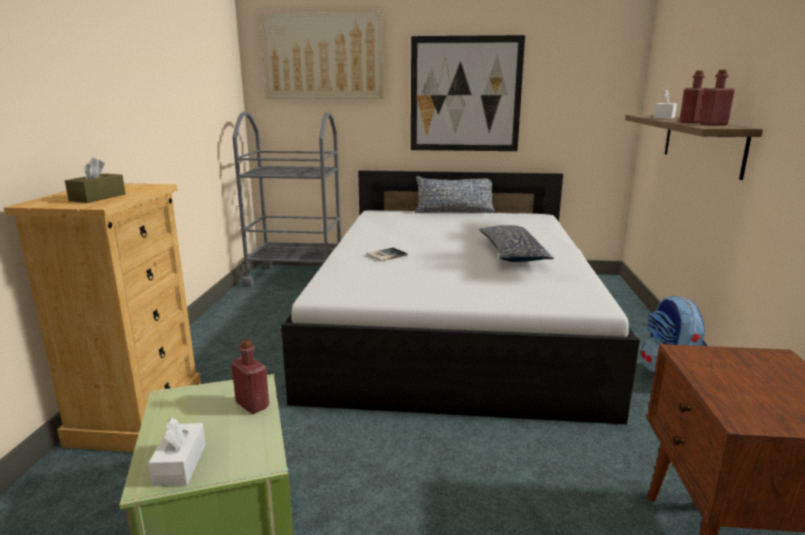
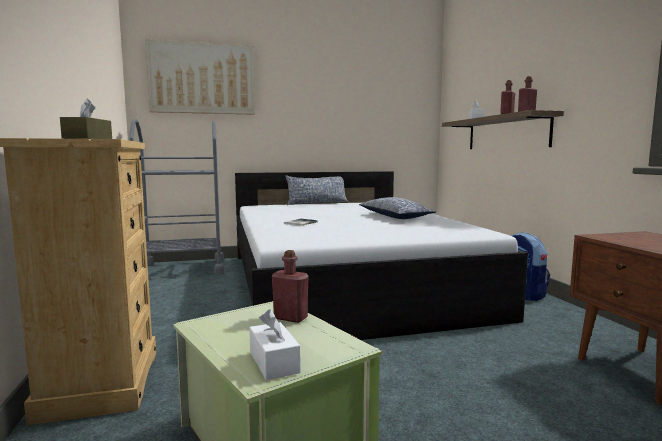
camera: 20 degrees left, 10 degrees down
(465, 95) = (319, 112): picture -> none

